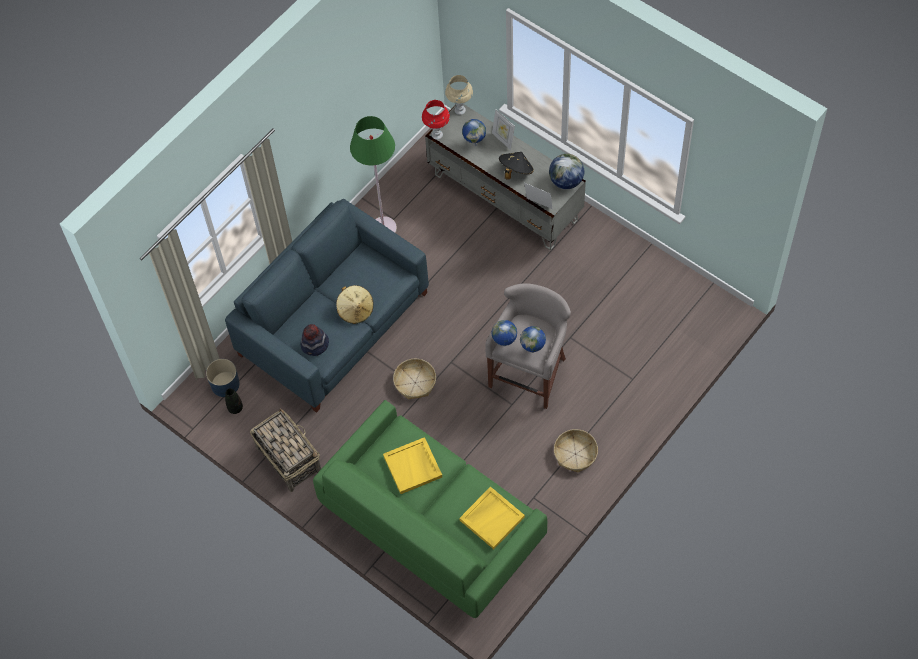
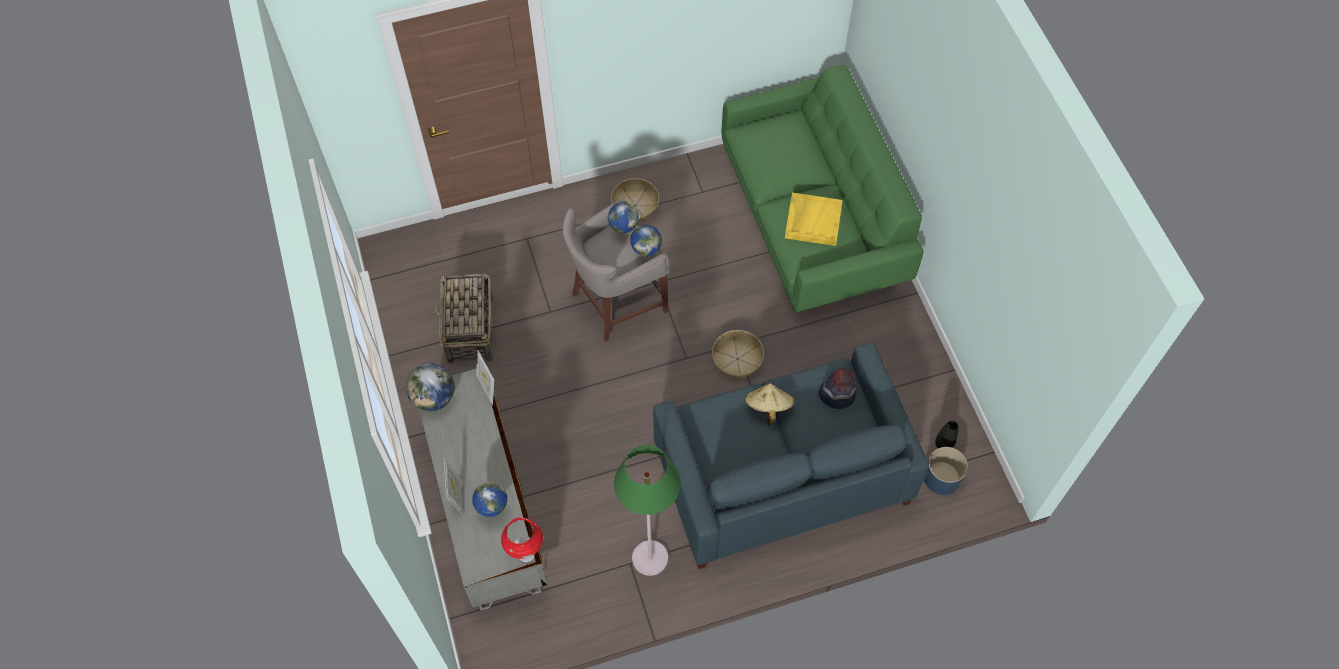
camera: 150 degrees left, 0 degrees up
(288, 458) = (915, 359): basket -> basket (470, 331)
(460, 110) = (473, 571): beige table lamp -> none
(492, 518) = (770, 139): yellow tray -> none
(515, 170) = (476, 446): black hat -> none

